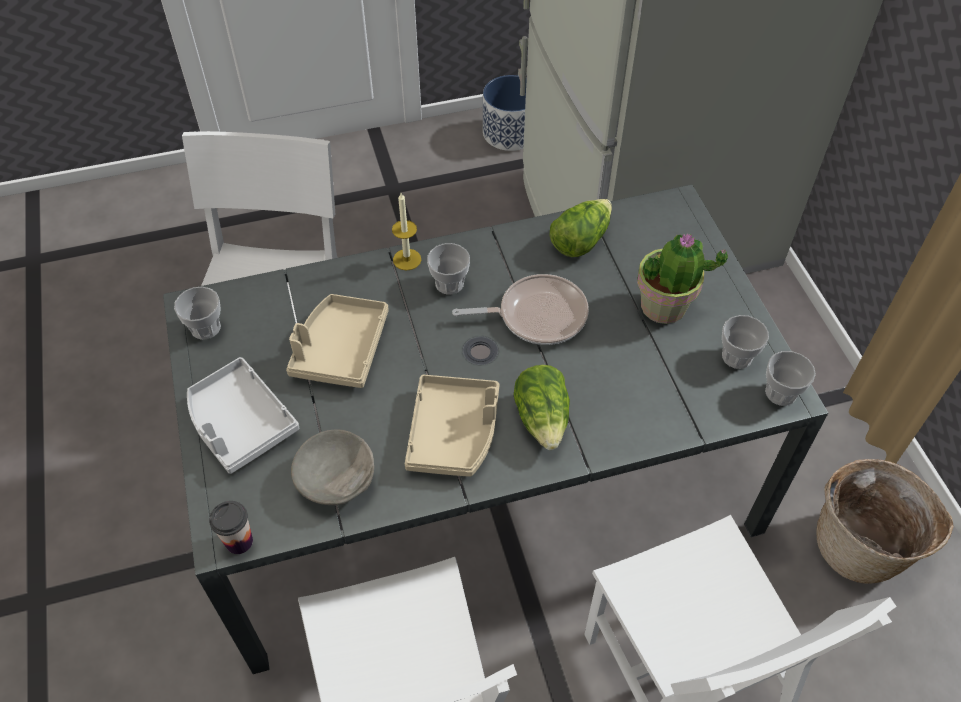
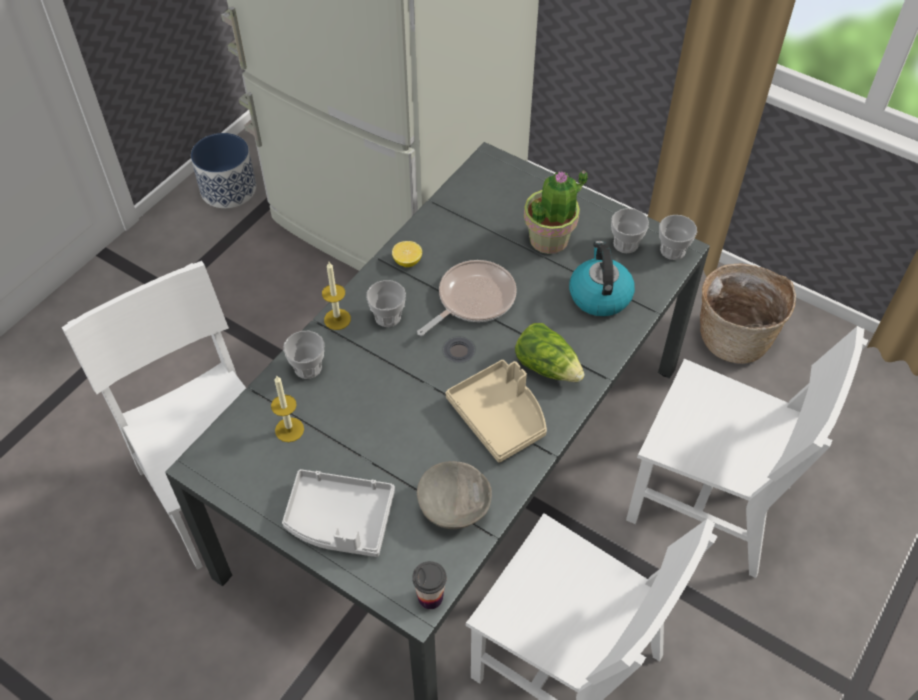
camera: 40 degrees left, 0 degrees up
(205, 328) = (232, 472): cup -> cup (308, 367)
(279, 323) = (289, 429): none -> candle
(340, 349) = (357, 416): beige tray -> none
(514, 247) = (407, 261): none -> lemon
(580, 240) = (448, 227): lettuce -> none
(660, 387) = (599, 295): none -> kettle

